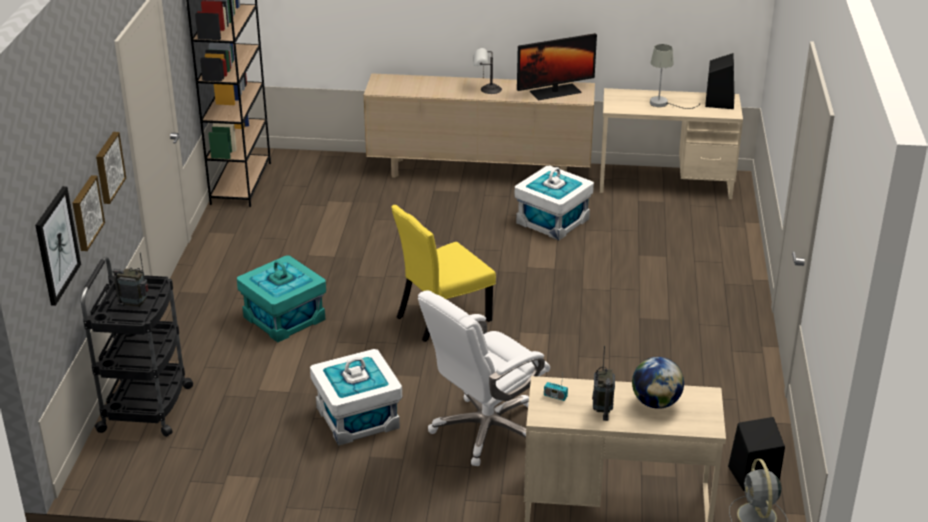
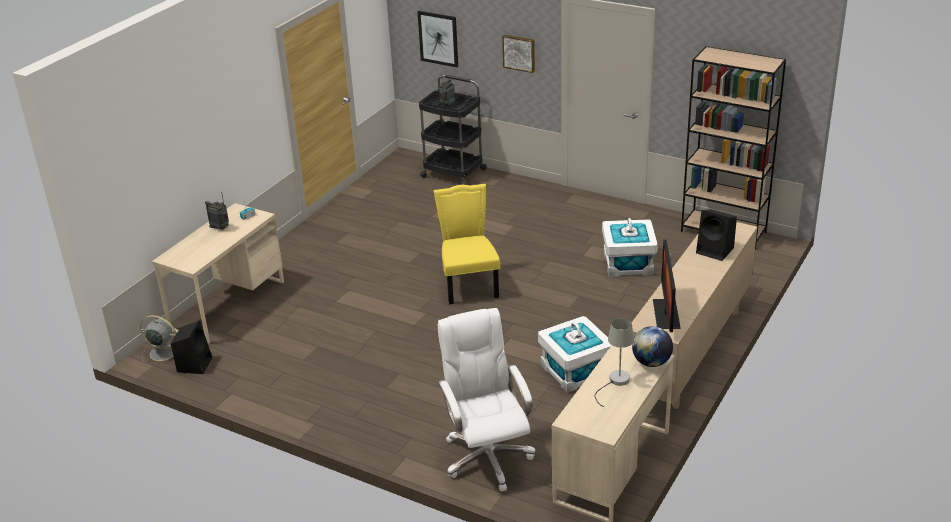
camera: 115 degrees right, 0 degrees up
(85, 212) = (479, 51): picture -> none
(283, 318) = (513, 225): turquoise storage box -> none
(357, 418) = (386, 234): white storage box -> white storage box (627, 263)
(485, 429) = (335, 275): white office chair -> white office chair (487, 457)
(486, 89) = (691, 277): table lamp -> none
(656, 402) = (206, 247): globe -> globe (651, 362)
(719, 101) = (601, 423): black speaker -> black speaker (716, 250)

